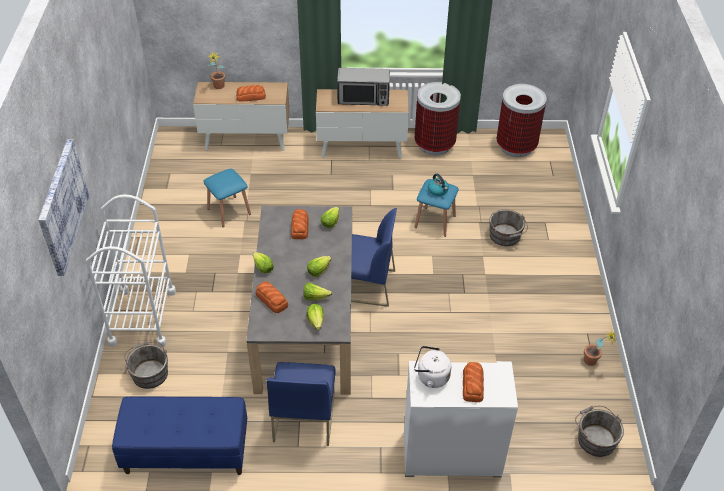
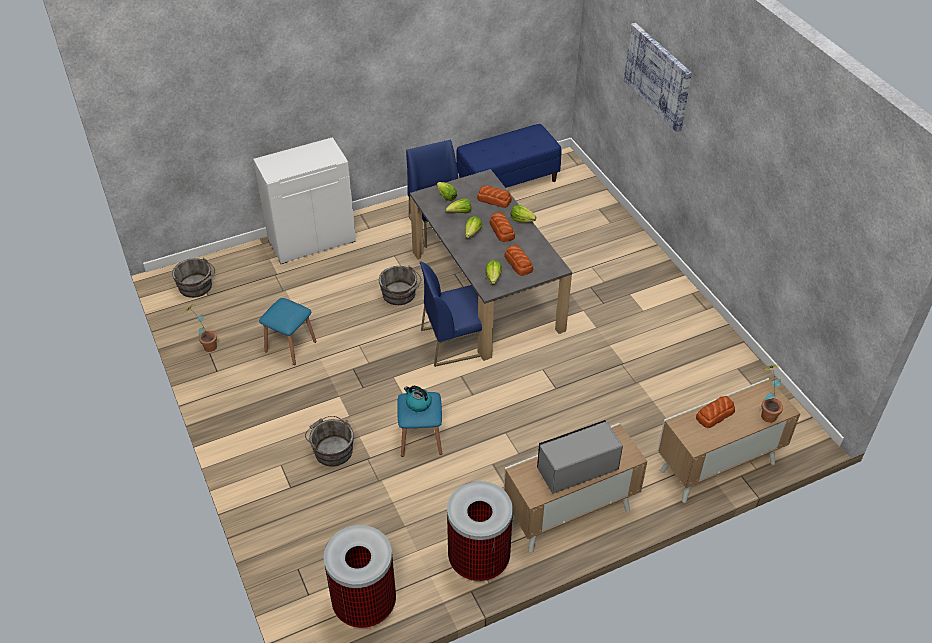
camera: 155 degrees right, 0 degrees up
(142, 317) = (627, 248): white cart -> none
(149, 372) = (581, 215): grey bucket -> grey bucket (400, 295)
(229, 211) = (648, 367): blue stool -> blue stool (290, 346)
(431, 377) = (326, 156): white kettle -> none
(473, 384) = (291, 161): bread -> bread (502, 231)

